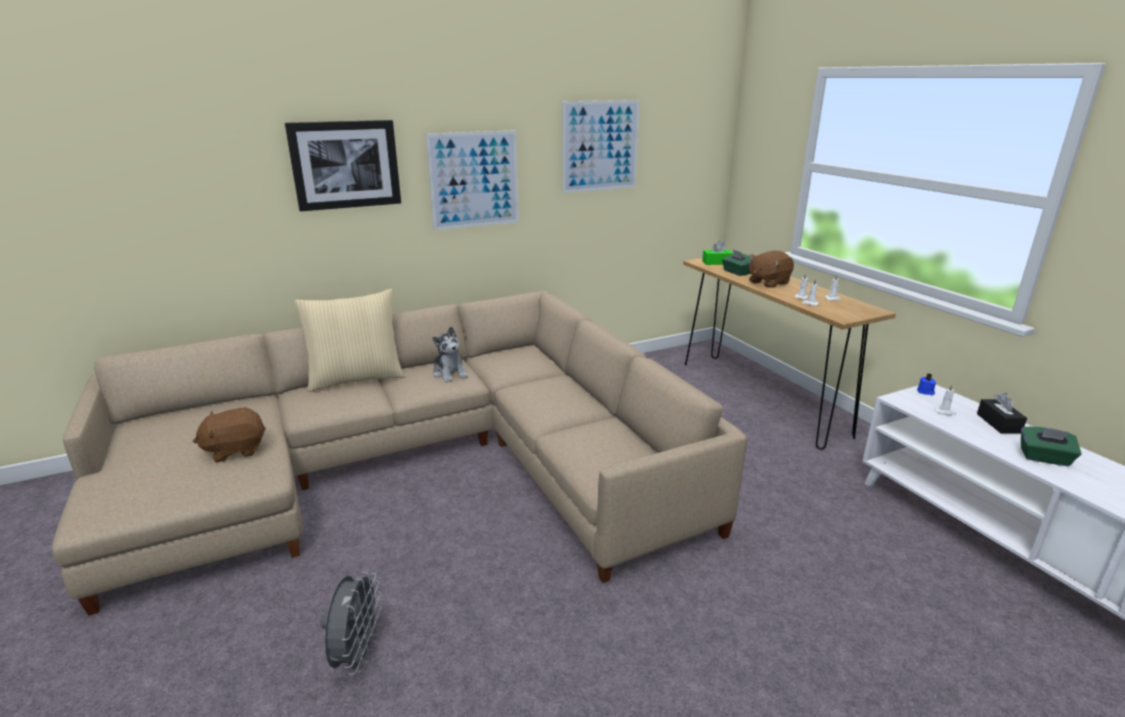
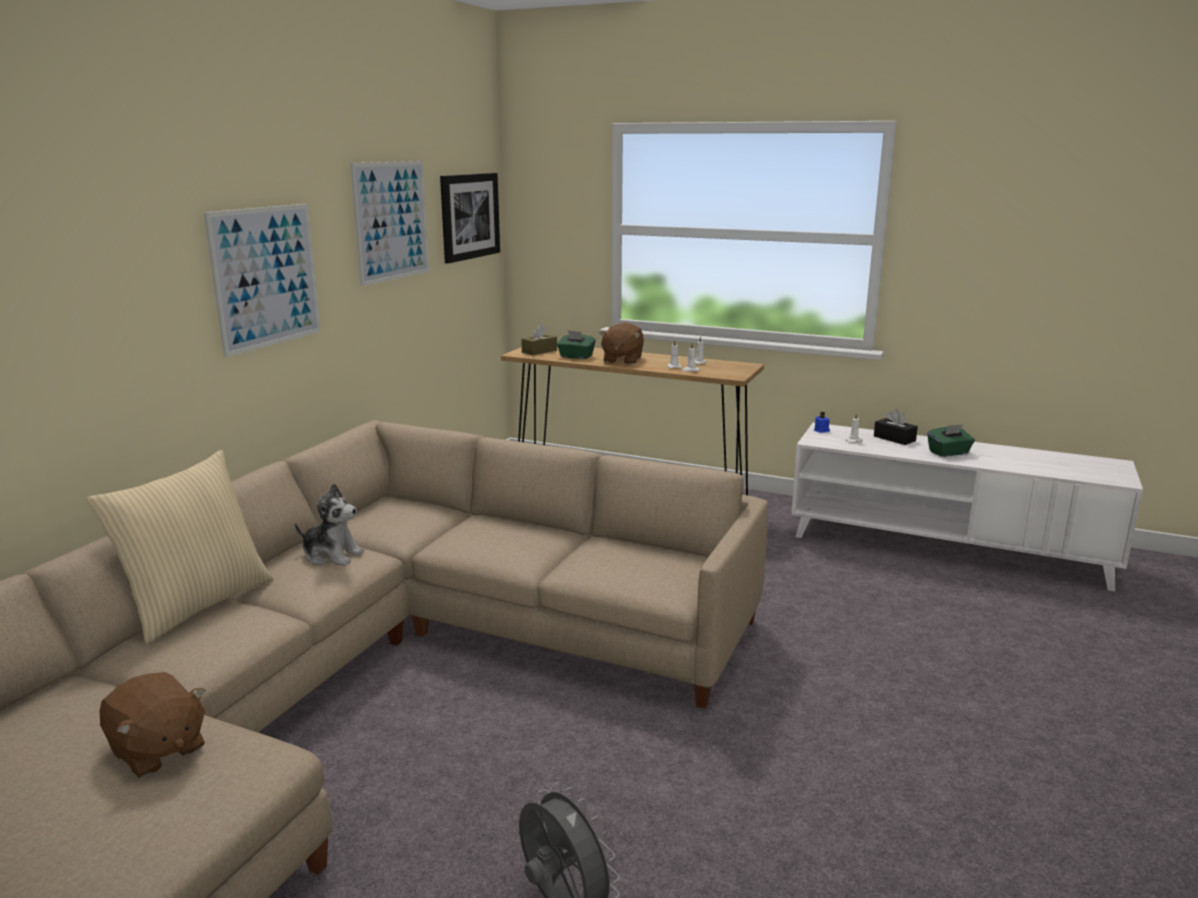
camera: 40 degrees left, 5 degrees down
(235, 450) = (157, 751): brown plush toy -> brown plush toy turned 75 degrees counterclockwise
(345, 165) = (102, 267): picture -> picture (469, 216)
(716, 262) = (539, 351): green tissue box -> brown tissue box

